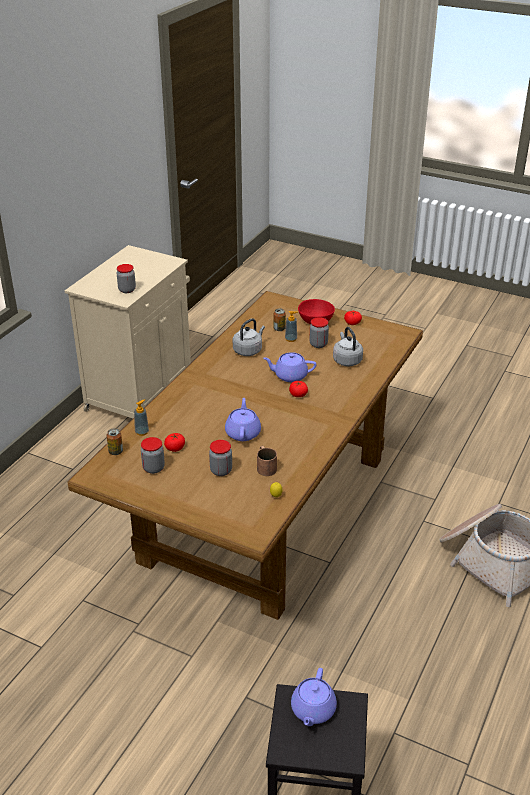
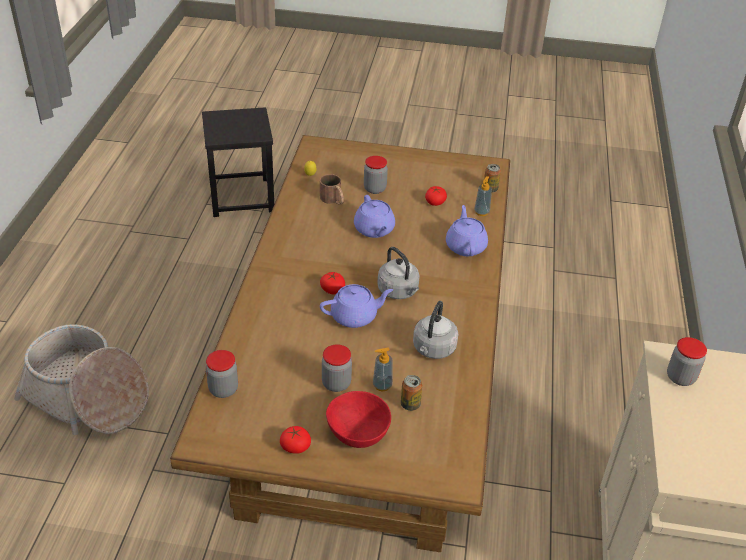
camera: 160 degrees right, 5 degrees up
(153, 468) = (441, 181): jar -> jar (223, 389)
(313, 710) = (242, 131): purple teapot -> purple teapot (465, 246)
(346, 360) = (284, 360): grey kettle -> grey kettle (399, 291)

